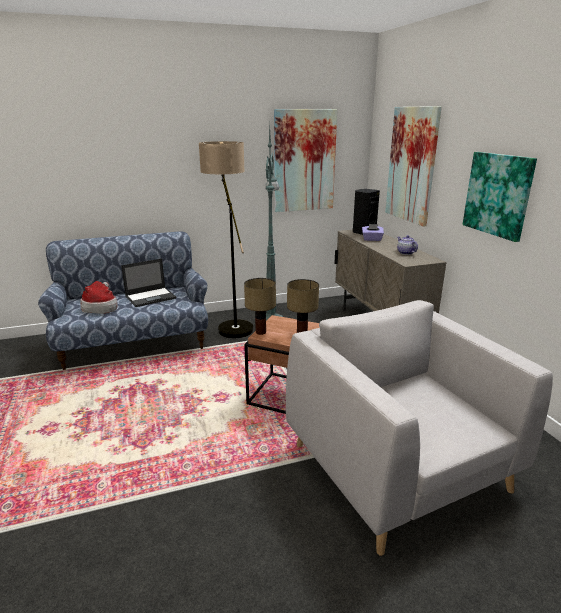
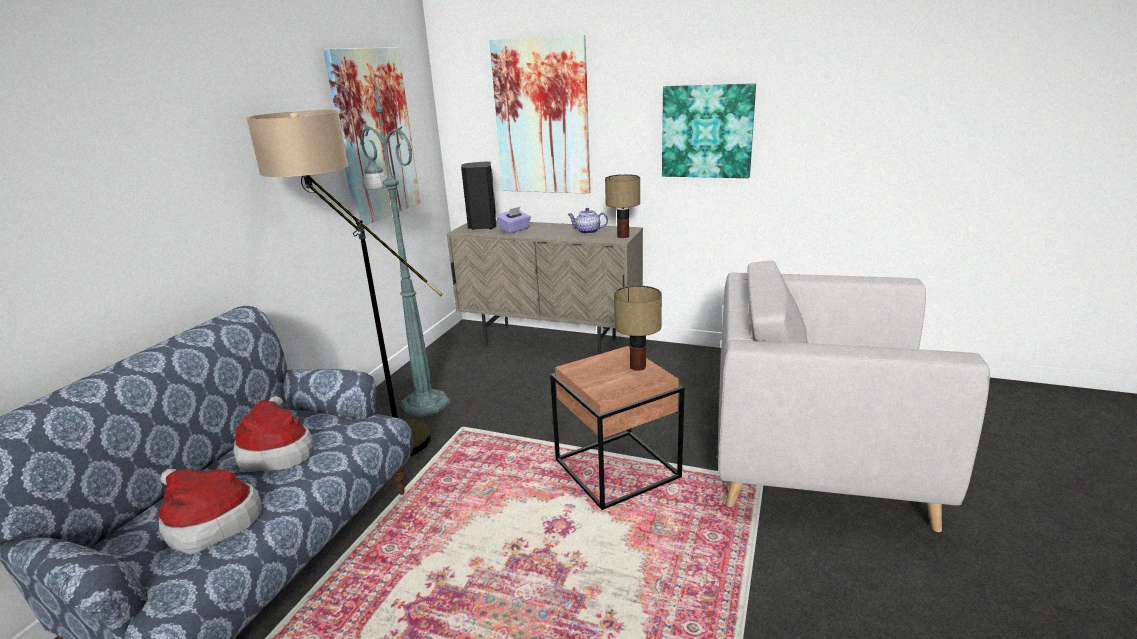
camera: 50 degrees left, 0 degrees up
(151, 297) = (277, 451): laptop -> hat
(260, 332) = (595, 390): table lamp -> table lamp (622, 236)

